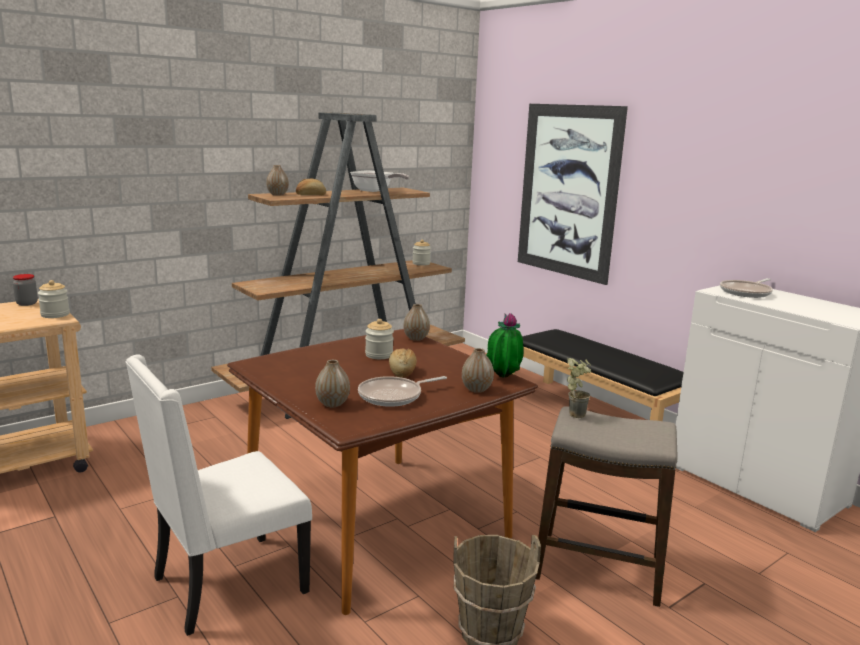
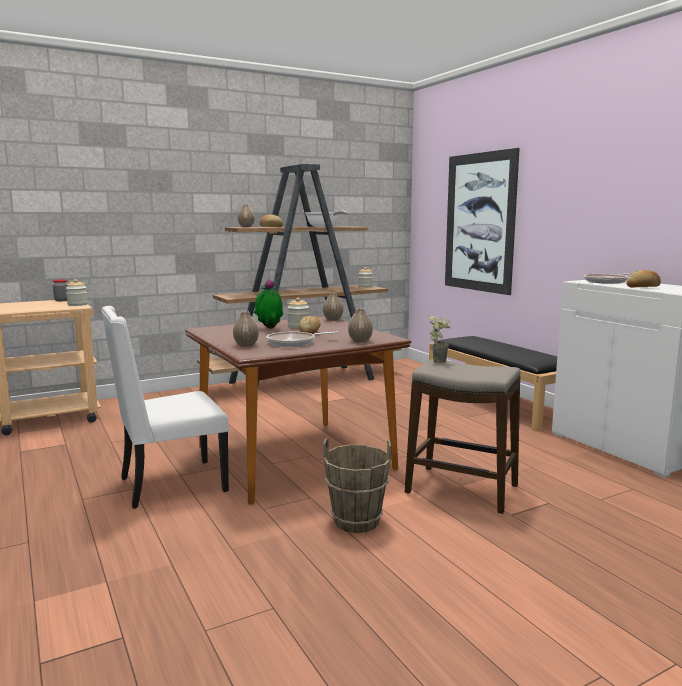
camera: 10 degrees right, 5 degrees down
(502, 379) = (385, 337): potted plant -> potted plant (269, 329)
(797, 308) = (643, 287): none -> bread

